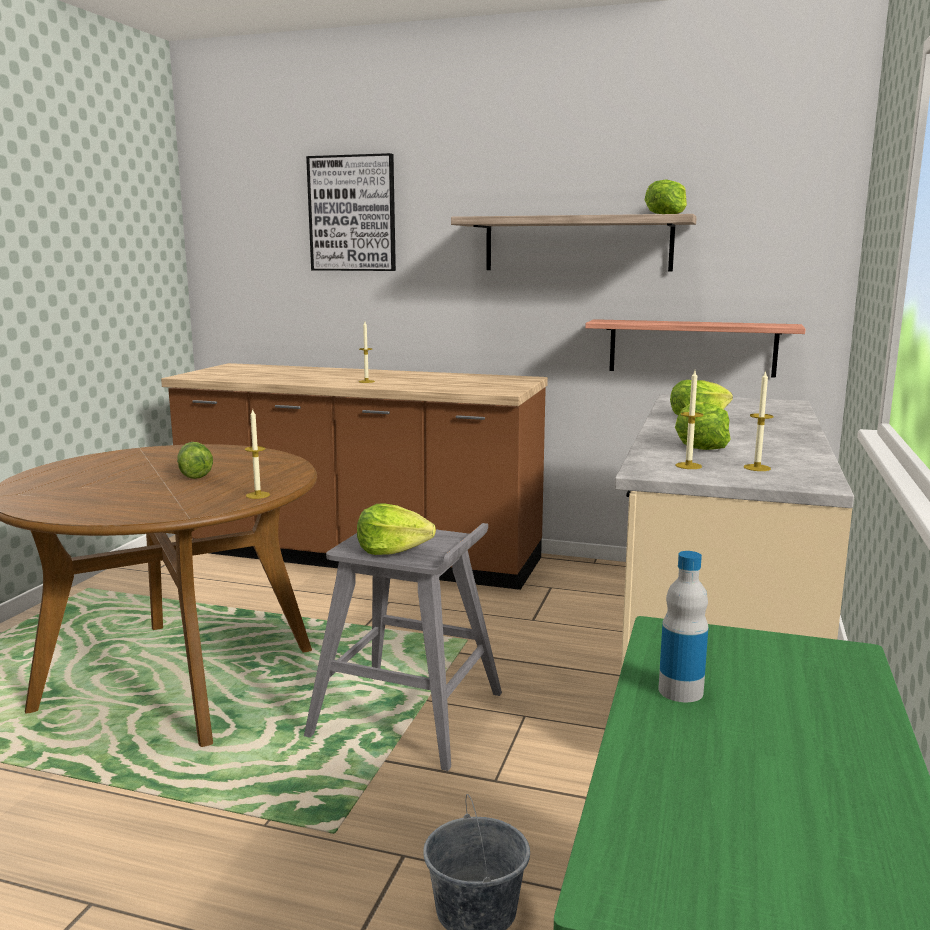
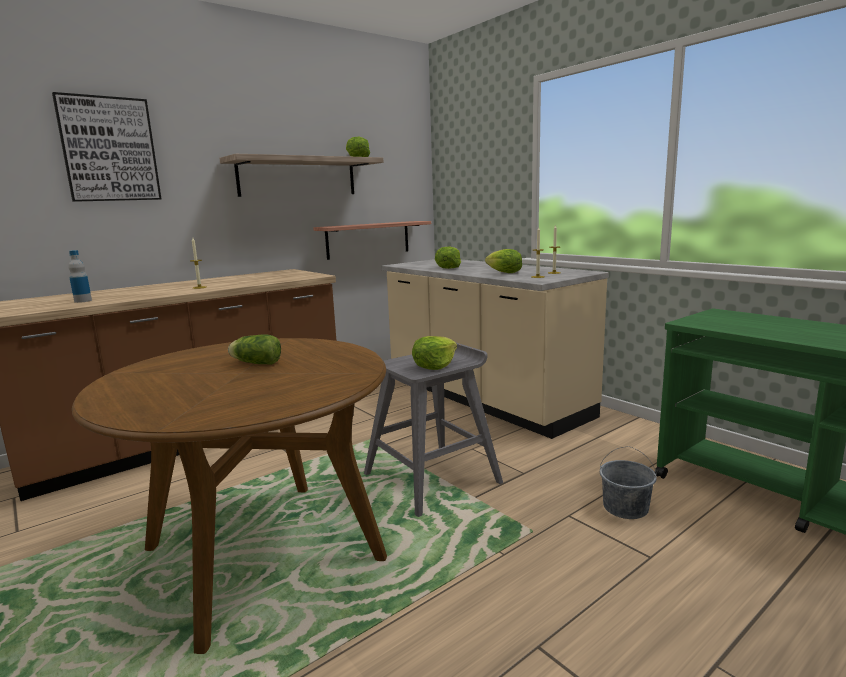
camera: 55 degrees left, 0 degrees up
(257, 495) = (357, 354): candle -> none
(680, 691) = (746, 329): bottle -> bottle (83, 301)

